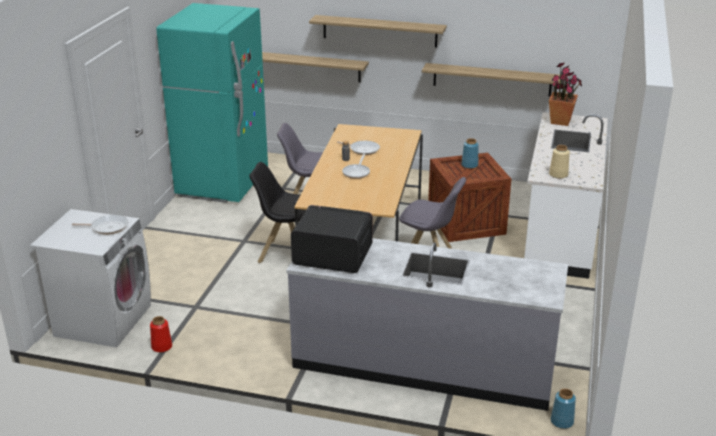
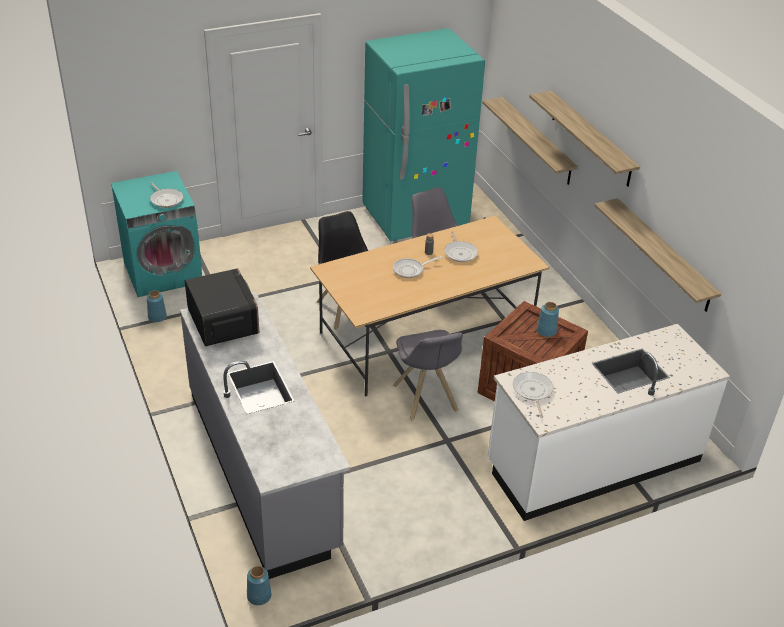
camera: 50 degrees right, 10 degrees up
(102, 319) = (163, 271): white washing machine -> turquoise washing machine
(161, 347) = (157, 317): red vase -> blue vase
(558, 175) = (532, 391): beige vase -> frying pan
(561, 121) = (669, 345): potted plant -> none

